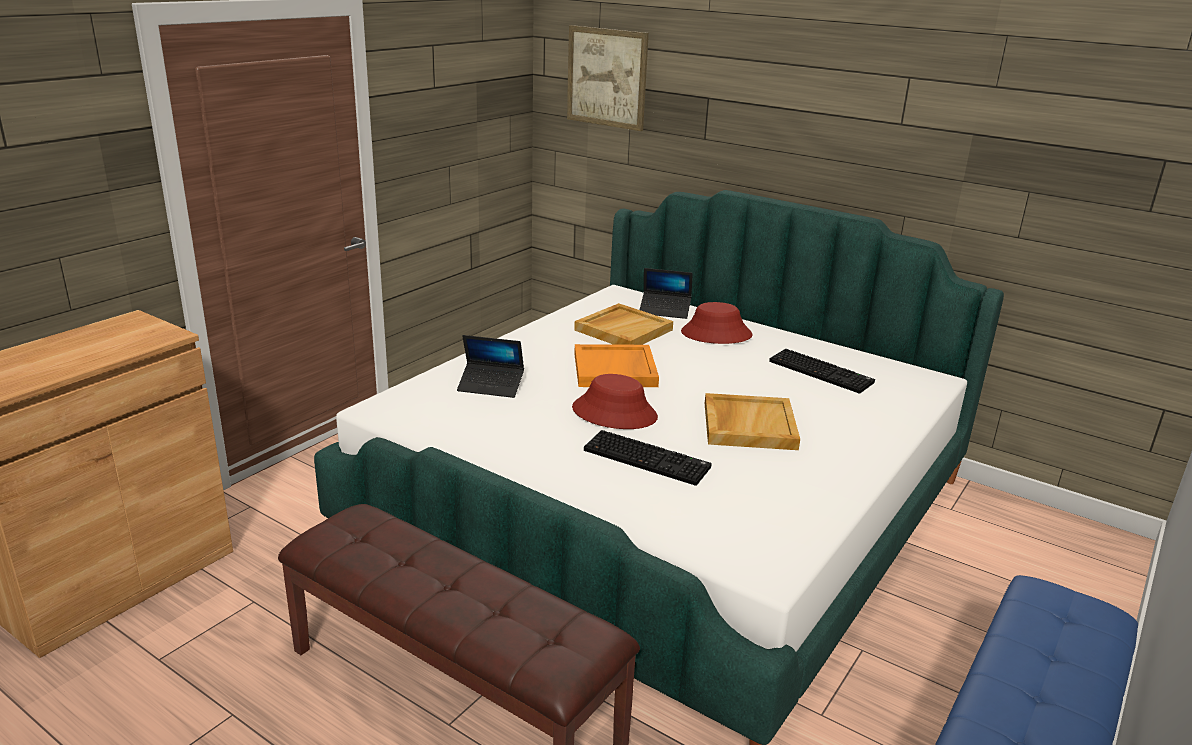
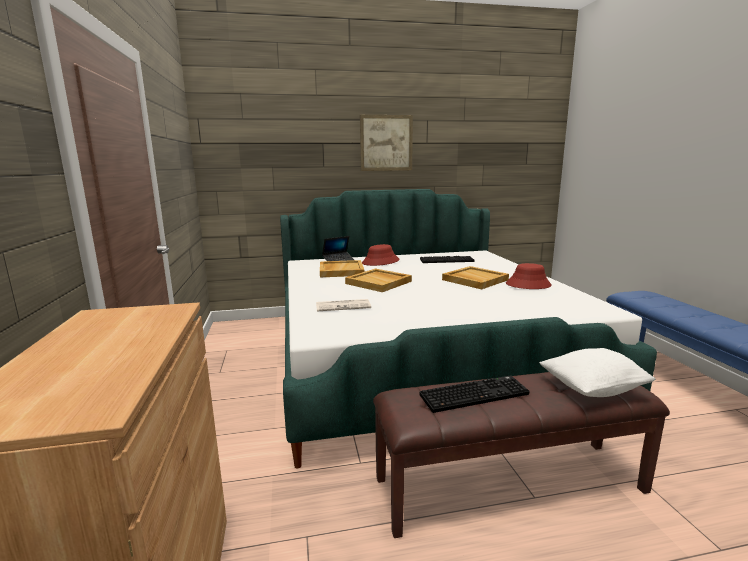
camera: 45 degrees left, 10 degrees down
(491, 386) = (343, 306): laptop -> newspaper
(523, 635) = (592, 389): none -> white pillow
(606, 77) = (252, 139): picture -> picture (386, 143)
(614, 413) = (423, 294): red hat -> red hat (528, 285)
(615, 370) = (379, 282): orange tray -> beige tray
(648, 458) = (479, 301): keyboard -> keyboard (474, 394)

